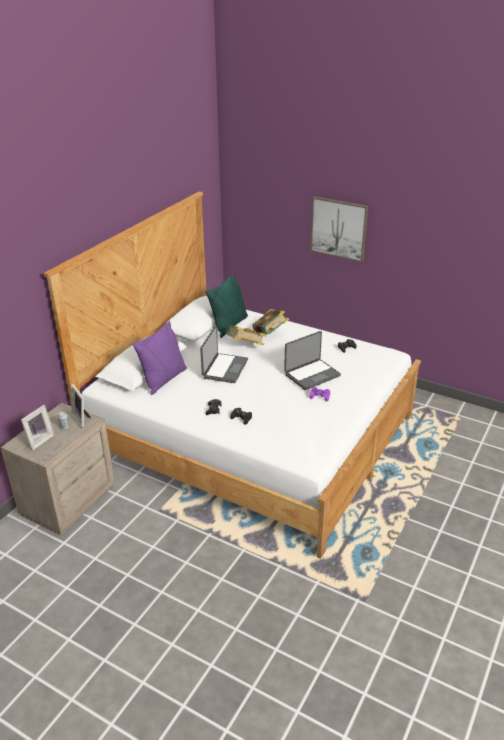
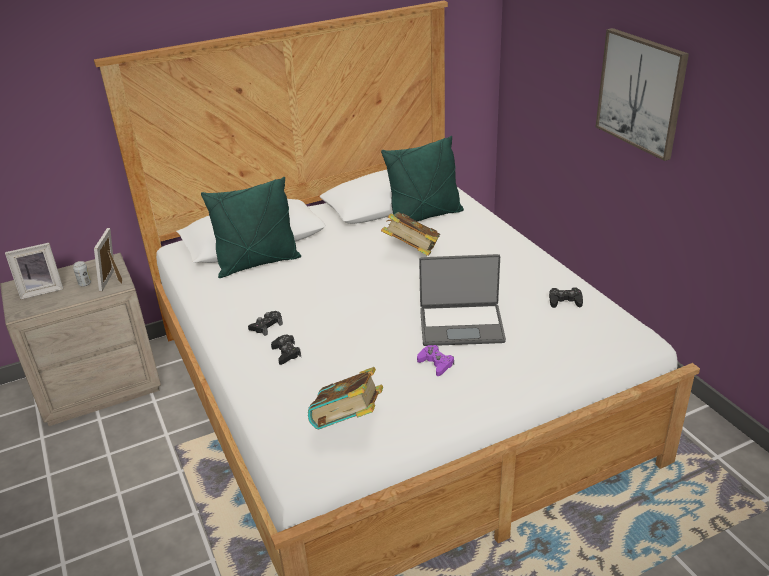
camera: 35 degrees right, 0 degrees up
(164, 380) = (258, 263): purple pillow -> green pillow
(224, 368) = (347, 273): laptop -> none
(270, 334) = (469, 244): book -> book (348, 423)

